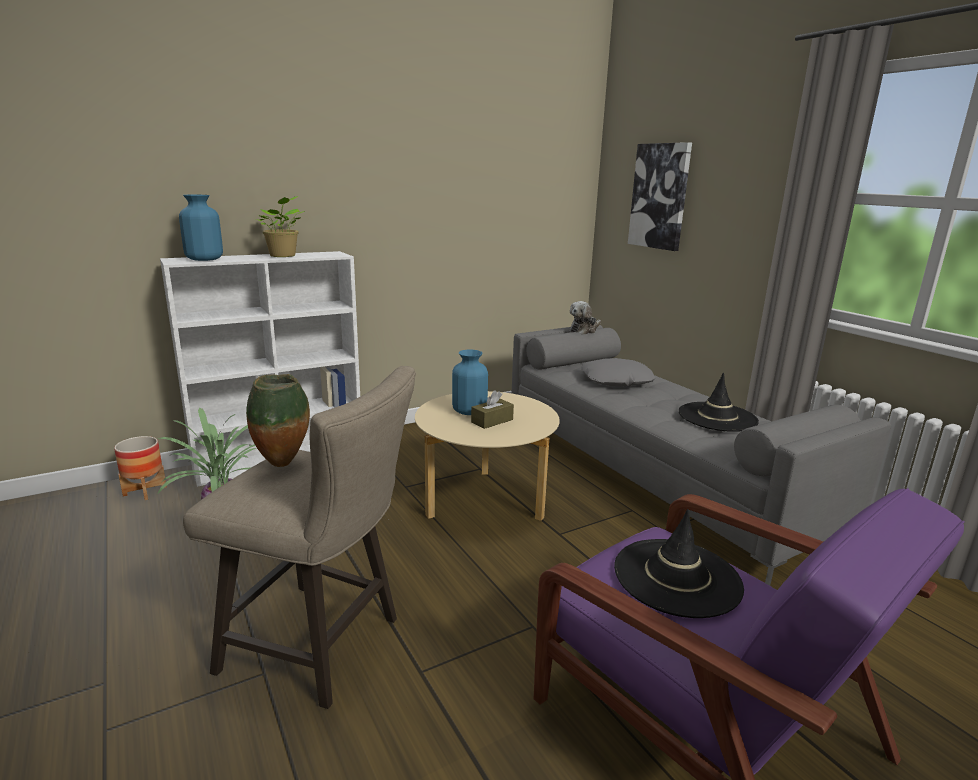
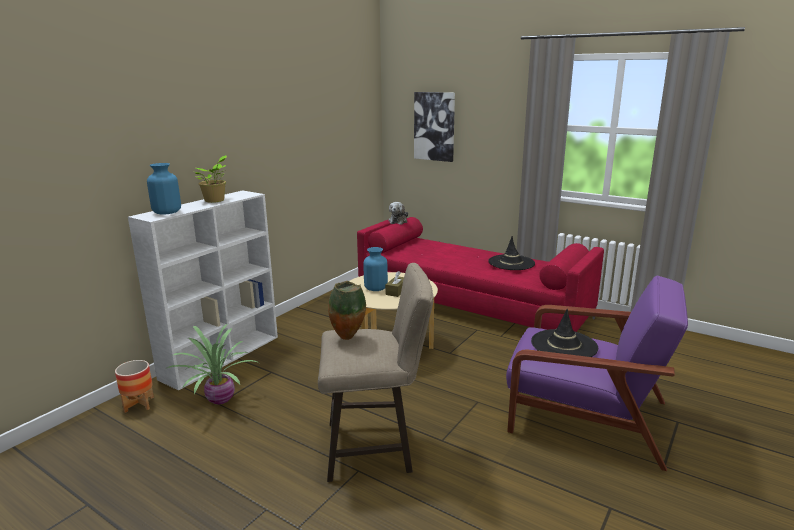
camera: 25 degrees left, 0 degrees up
(616, 380) = (436, 251): grey pillow -> none
(654, 473) = (472, 306): grey sofa -> red sofa

